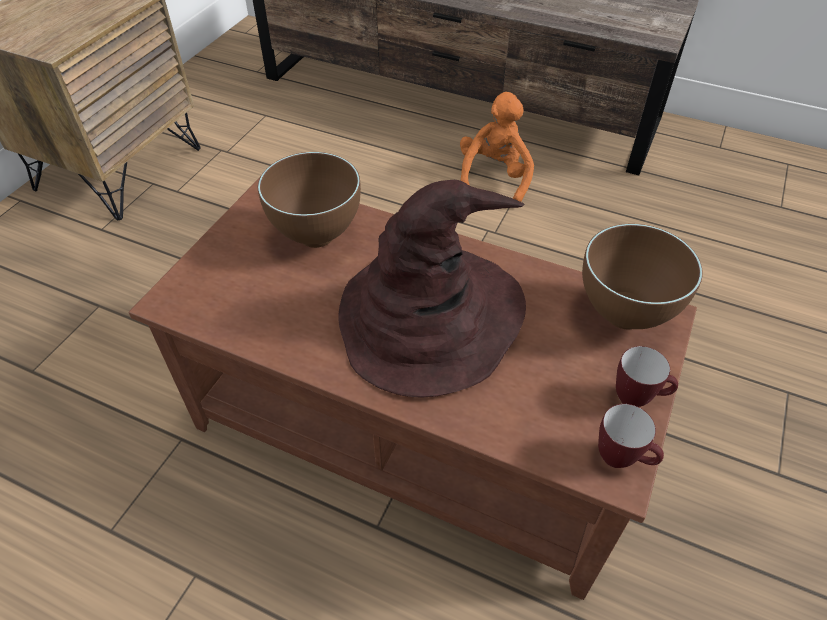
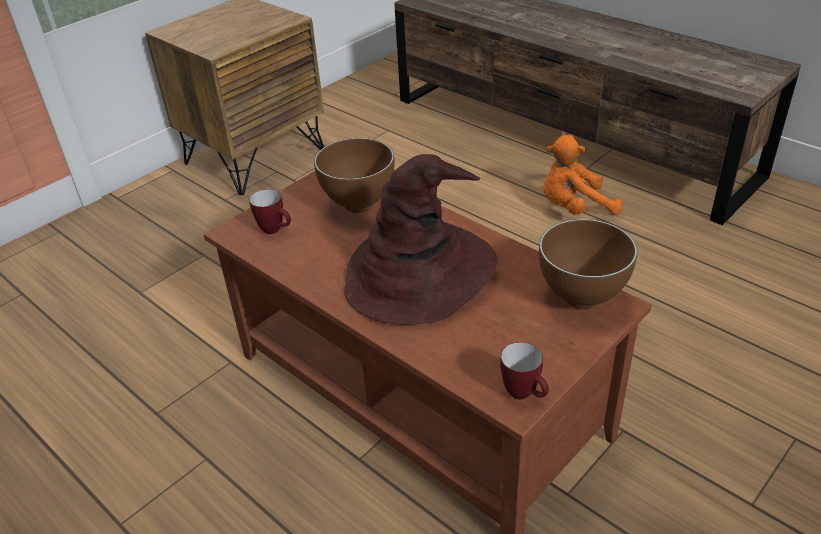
camera: 20 degrees right, 10 degrees down
(494, 179) = (574, 208): orange plush toy -> orange plush toy turned 135 degrees counterclockwise
(637, 398) = (561, 357): mug -> mug (275, 230)

